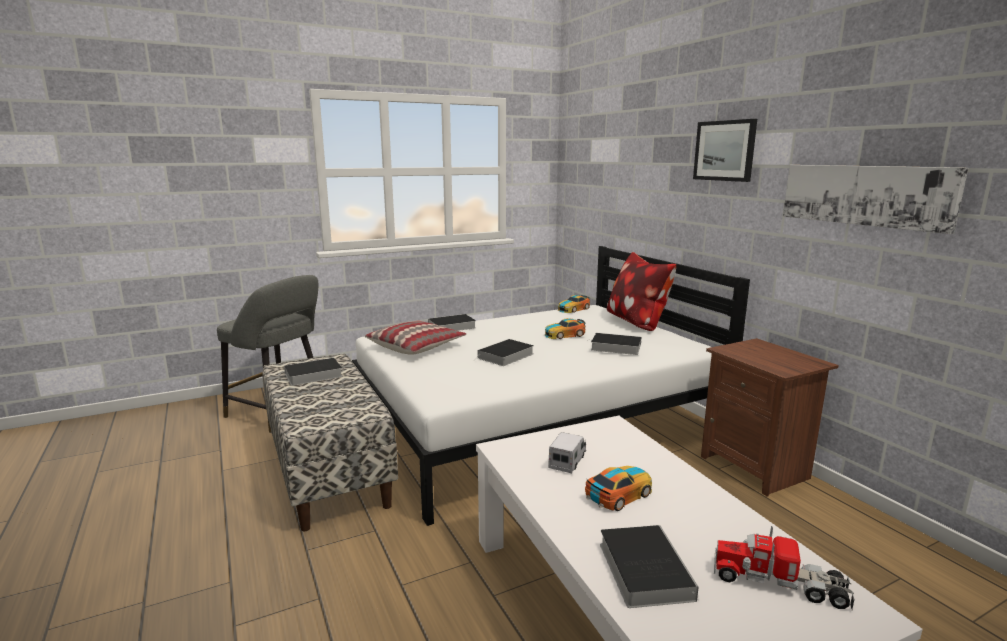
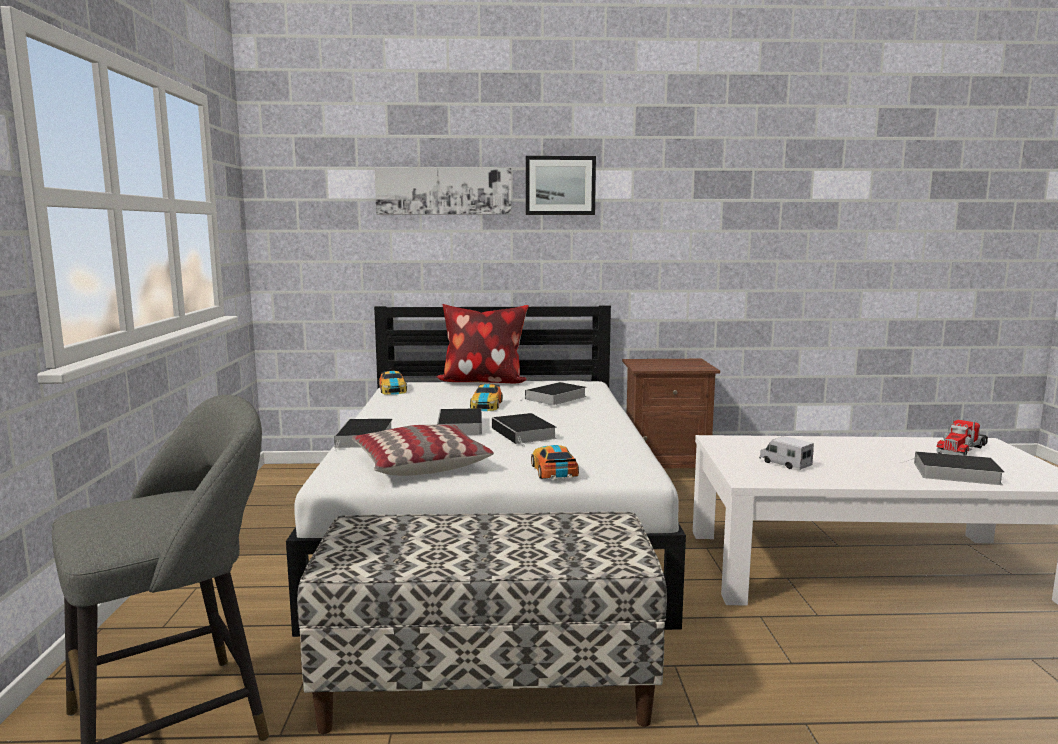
camera: 65 degrees left, 5 degrees down
(311, 375) = (419, 545): book -> book (460, 427)
(619, 494) = (847, 460): toy car -> toy car (553, 470)
(865, 195) = (704, 221): picture -> picture (444, 191)

